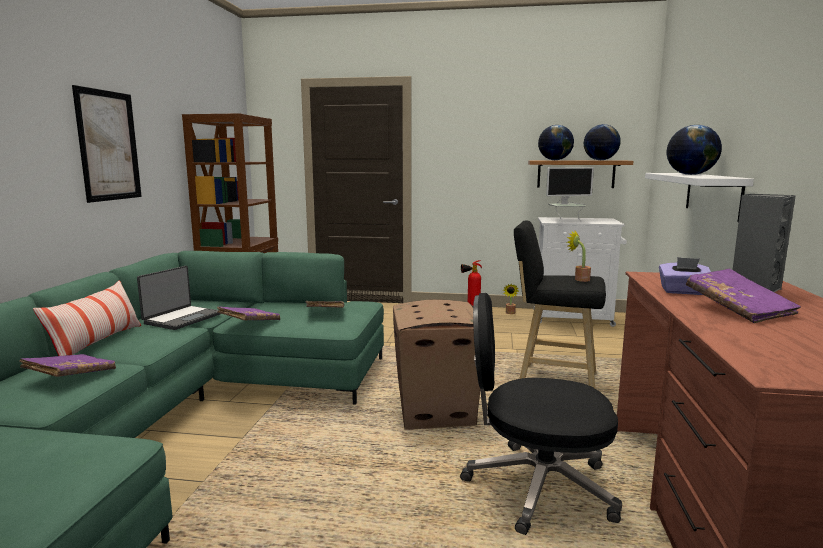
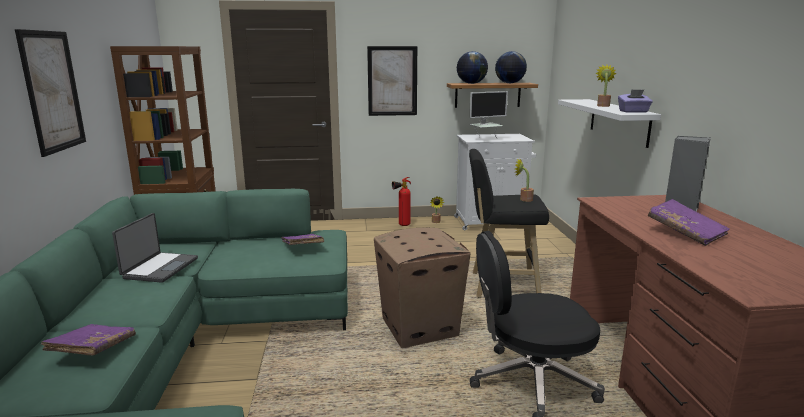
camera: 15 degrees left, 5 degrees up
(97, 343) = (89, 307): pillow -> none
(250, 323) = (235, 266): purple book -> none
(468, 158) = (392, 81): none -> picture
(683, 292) = (636, 217): purple tissue box -> purple tissue box (633, 111)
(690, 174) = (603, 105): globe -> potted plant

